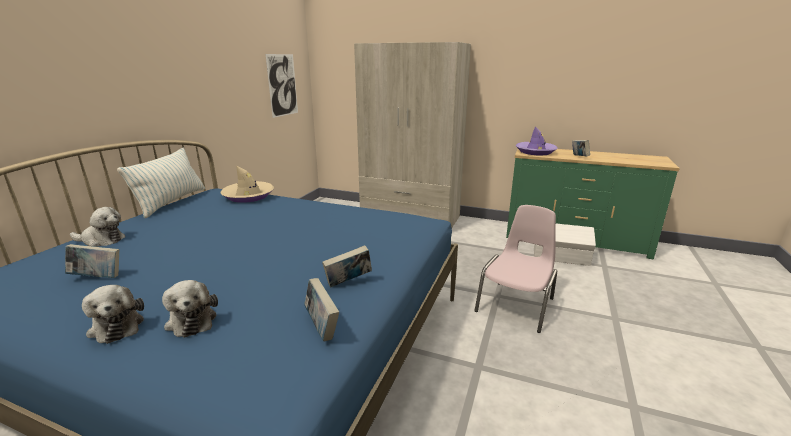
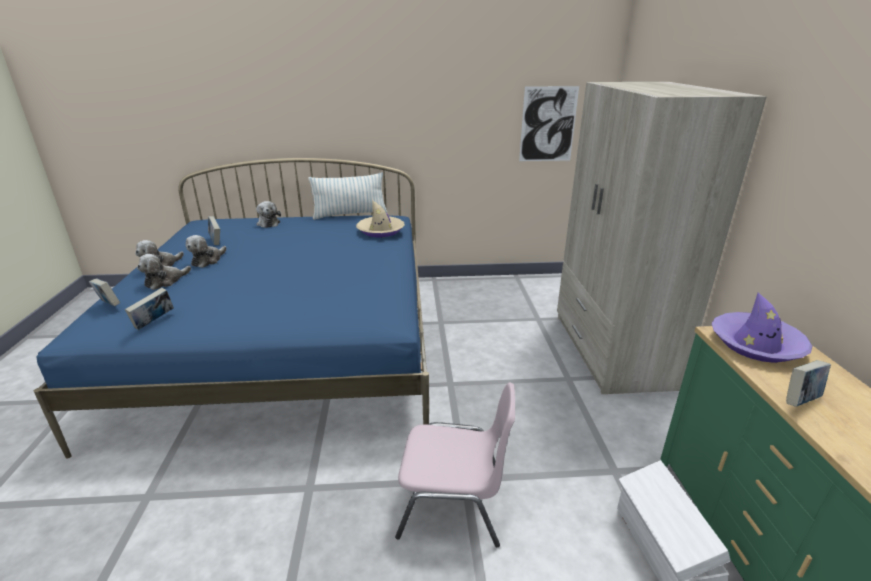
camera: 65 degrees right, 5 degrees up
(166, 285) = (208, 260): none -> plush toy
(348, 282) = (219, 315): book -> book (109, 305)

